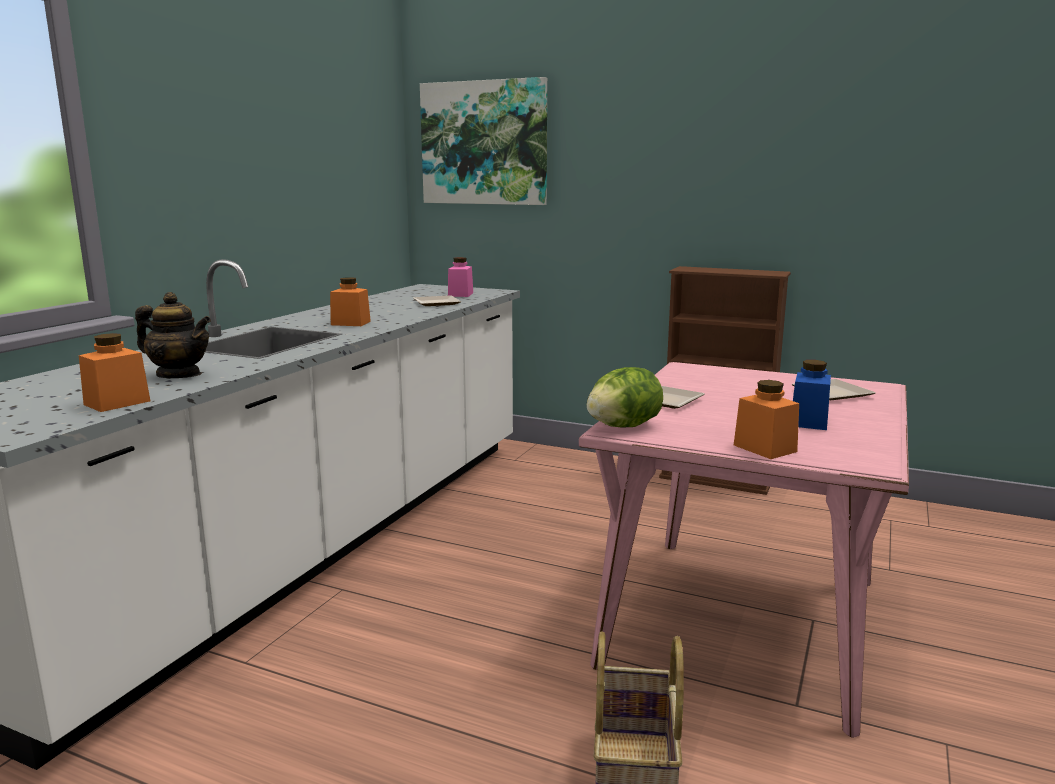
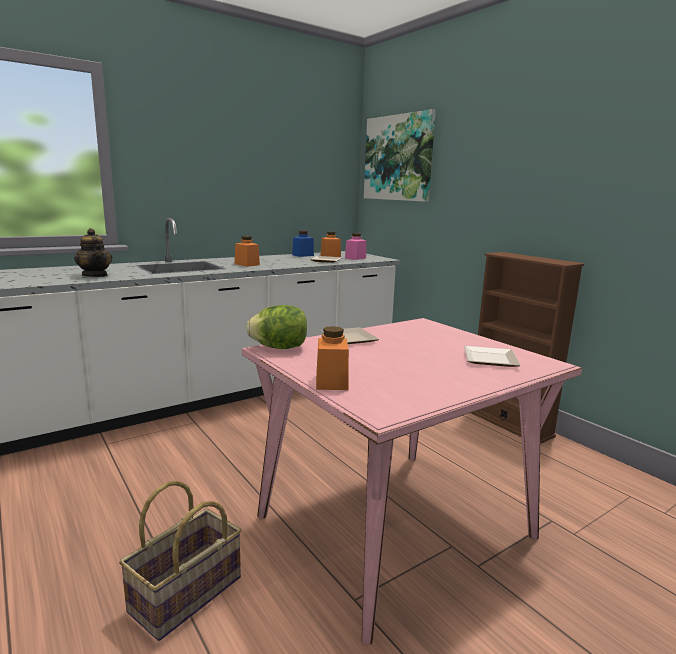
camera: 30 degrees right, 0 degrees up
(117, 403) = (35, 282): orange jar -> orange jar (330, 256)
(808, 422) = (414, 373): blue jar -> blue jar (303, 255)

